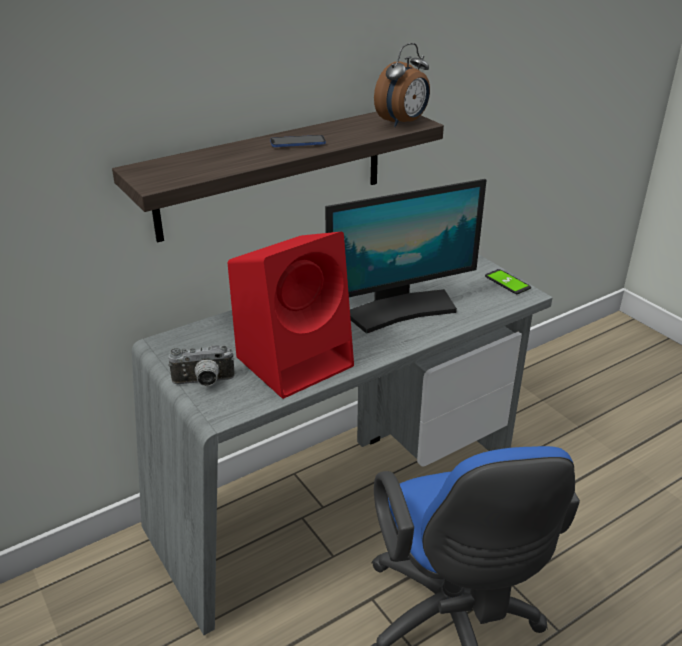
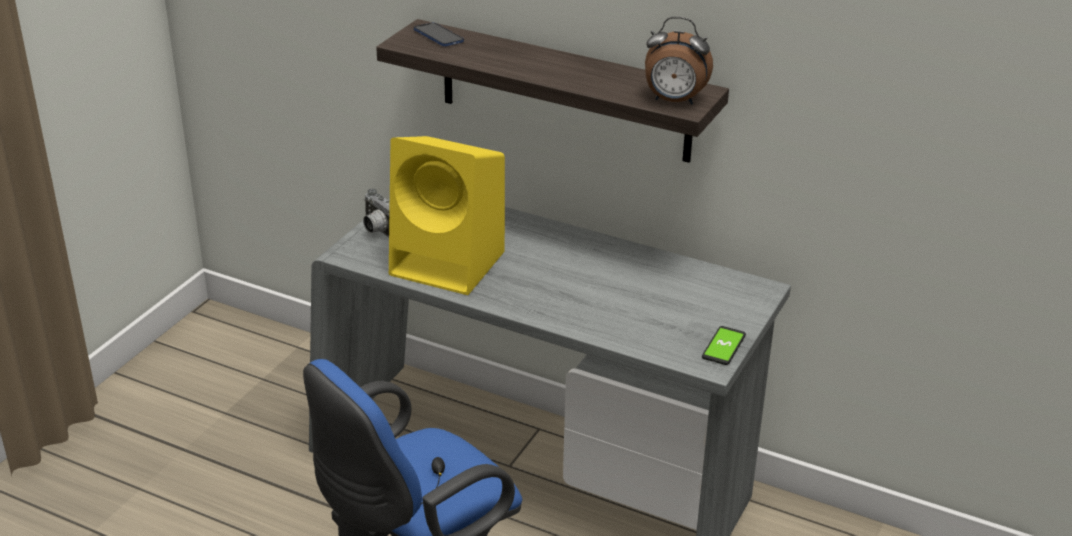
camera: 60 degrees right, 0 degrees up
(296, 360) = (450, 263): red speaker -> yellow speaker
(297, 143) = (555, 68): phone -> phone (438, 36)
(401, 310) = (591, 294): monitor -> none

